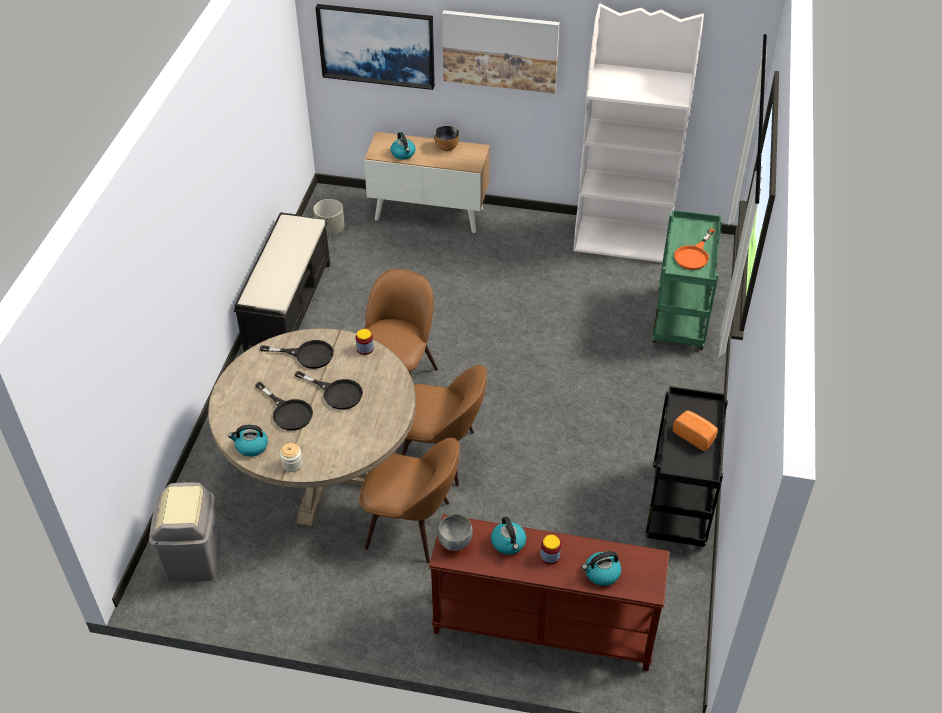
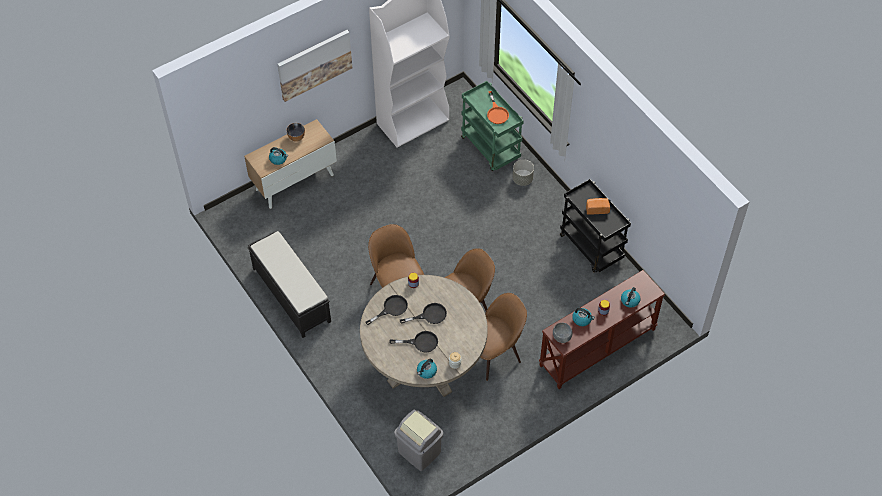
camera: 45 degrees left, 10 degrees up
(330, 229) = (253, 233): grey planter -> grey planter (522, 179)
(377, 45) = (237, 107): picture -> none

